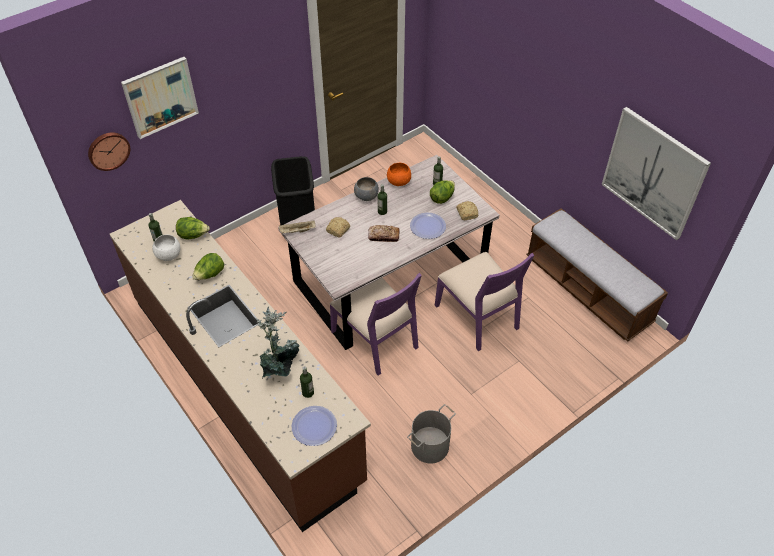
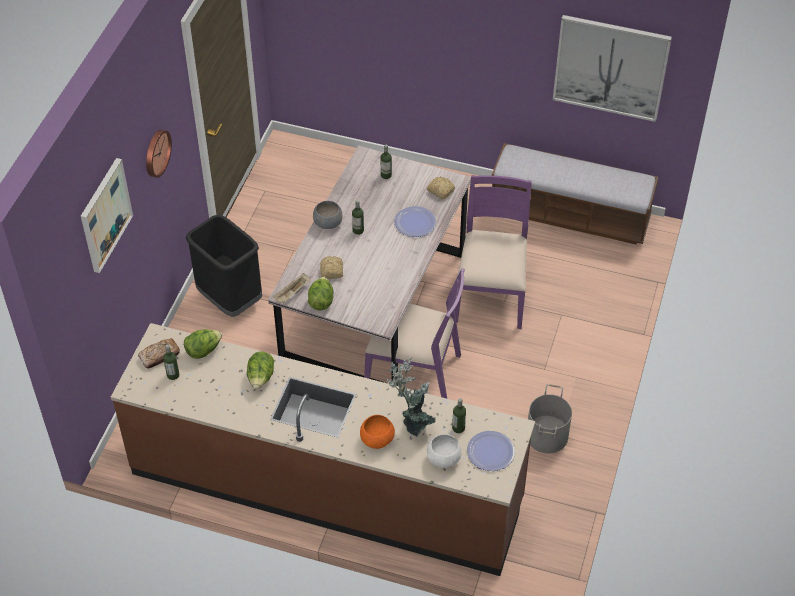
camera: 35 degrees left, 0 degrees up
(108, 150) = (77, 301): wall clock -> wall clock (156, 153)
(168, 254) = (198, 382): white bowl -> white bowl (443, 458)
(383, 236) = (382, 254): bread -> bread (159, 356)
(398, 181) = (345, 192): orange bowl -> orange bowl (376, 439)
(442, 198) = (403, 187): lettuce -> lettuce (321, 301)
(478, 316) = (491, 294): purple chair -> purple chair turned 105 degrees counterclockwise

